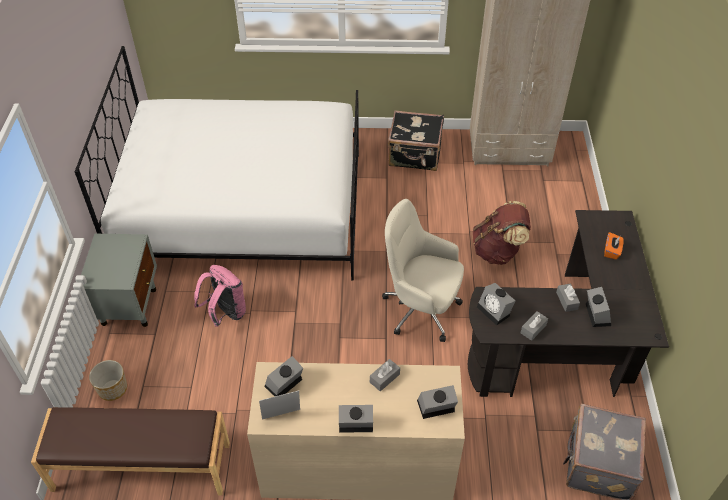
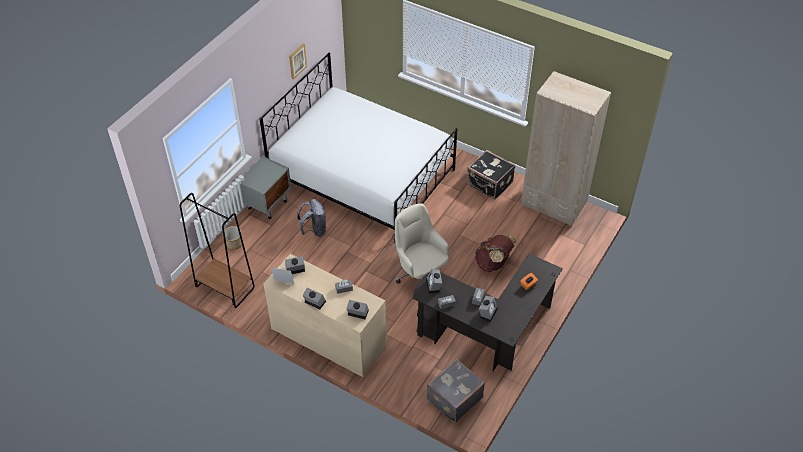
camera: 30 degrees right, 0 degrees up
(91, 63) = (297, 61): none -> picture
(141, 467) = (225, 288): brown bench -> clothes rack
(225, 313) = (314, 230): pink backpack -> grey backpack

